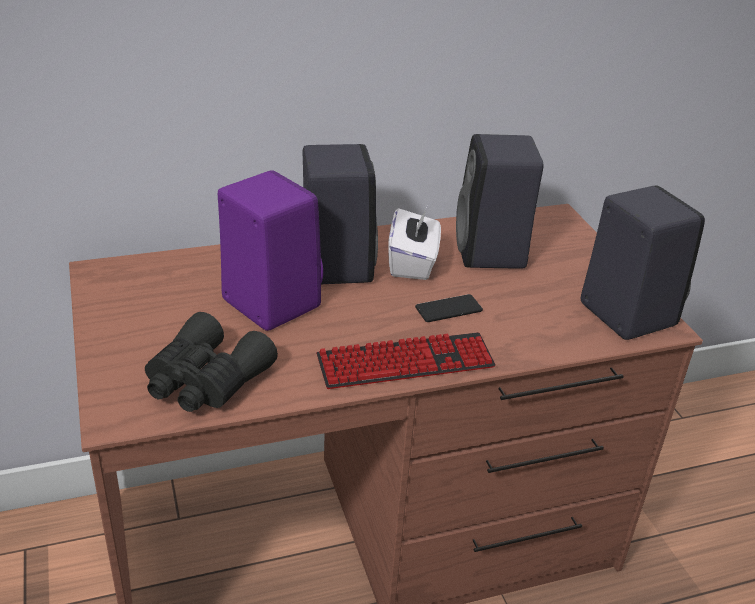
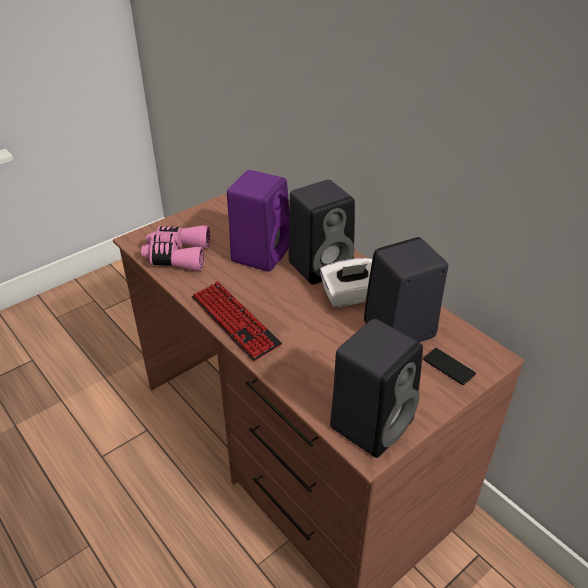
camera: 70 degrees right, 5 degrees up
(205, 381) = (177, 255): black binoculars -> pink binoculars
(448, 309) = (306, 326): phone -> phone (448, 366)

